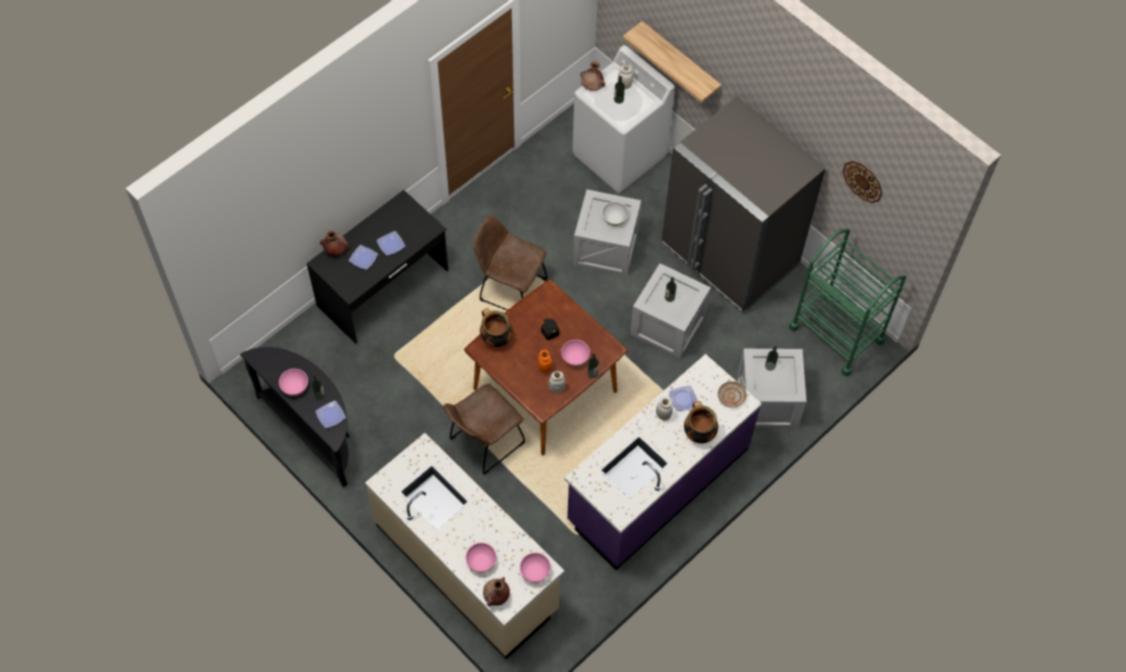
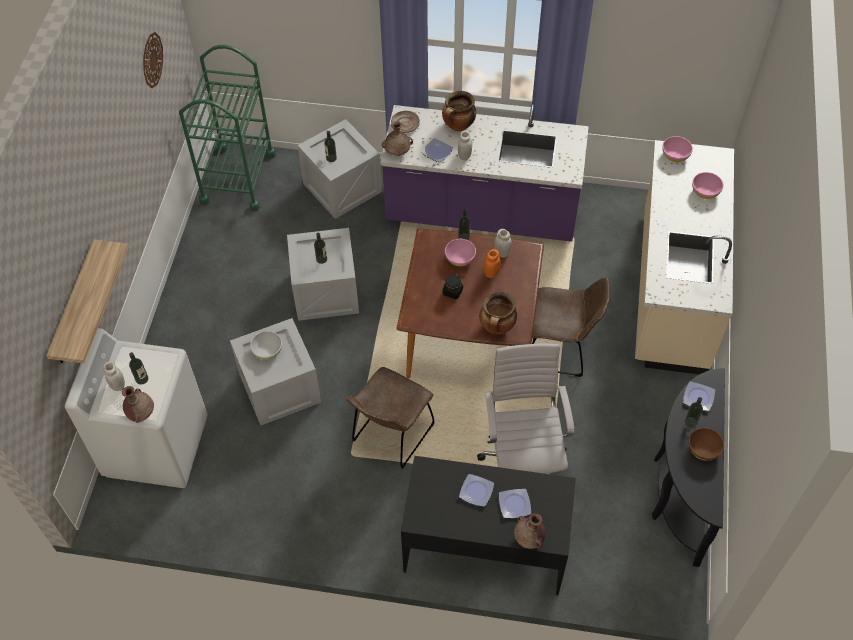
camera: 125 degrees left, 5 degrees down
(294, 386) = (703, 449): pink bowl -> brown bowl
(420, 352) = (523, 462): none -> white office chair
(496, 596) = (720, 165): brown vase -> brown vase (398, 152)
(509, 288) = (391, 436): brown chair -> brown chair turned 45 degrees clockwise
(729, 256) = (214, 289): grey fridge -> none

